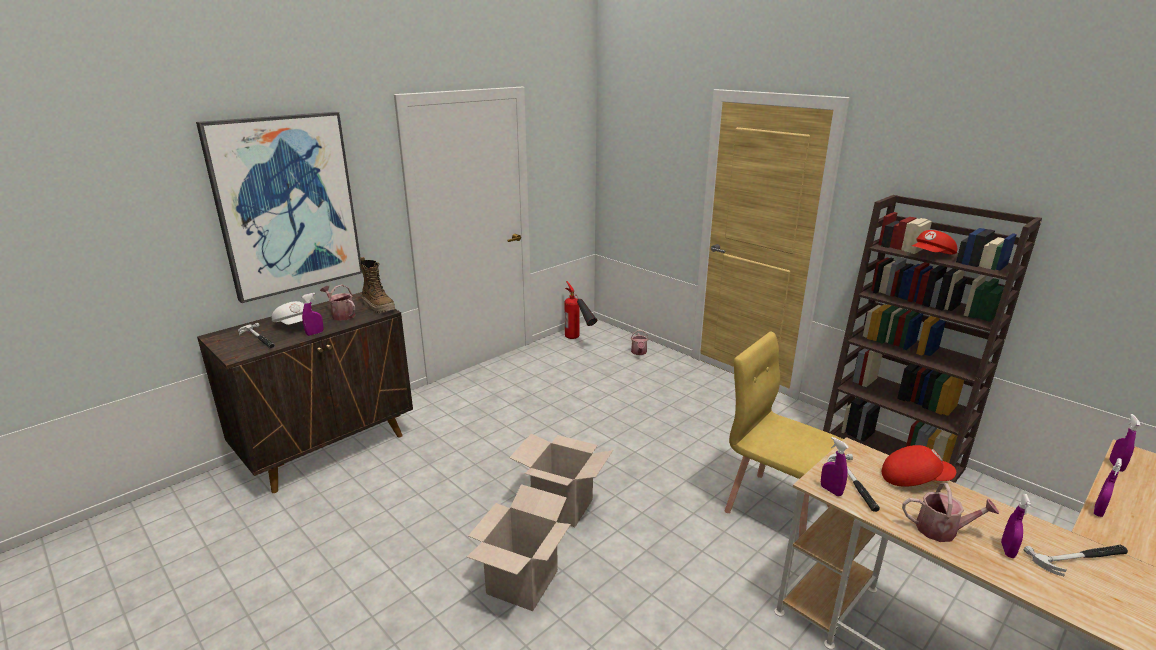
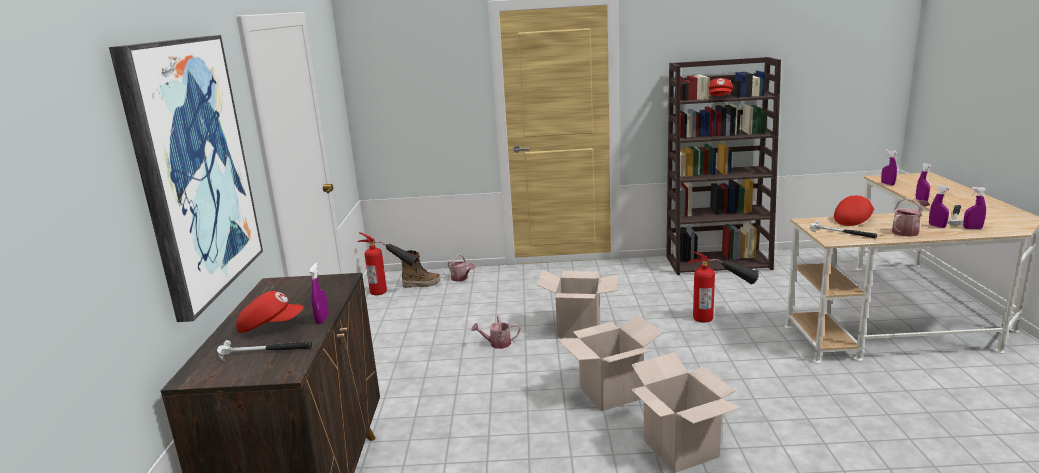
camera: 45 degrees left, 5 degrees down
(294, 325) = (271, 326): white cap -> red cap
(341, 315) = (303, 299): watering can -> watering can (497, 344)
(378, 307) = (327, 279): boot -> boot (421, 284)
(639, 442) = (579, 329): none -> cardboard box
(778, 507) = (720, 316): yellow chair -> fire extinguisher
(830, 490) = (843, 240): purple spray bottle -> purple spray bottle (972, 228)

